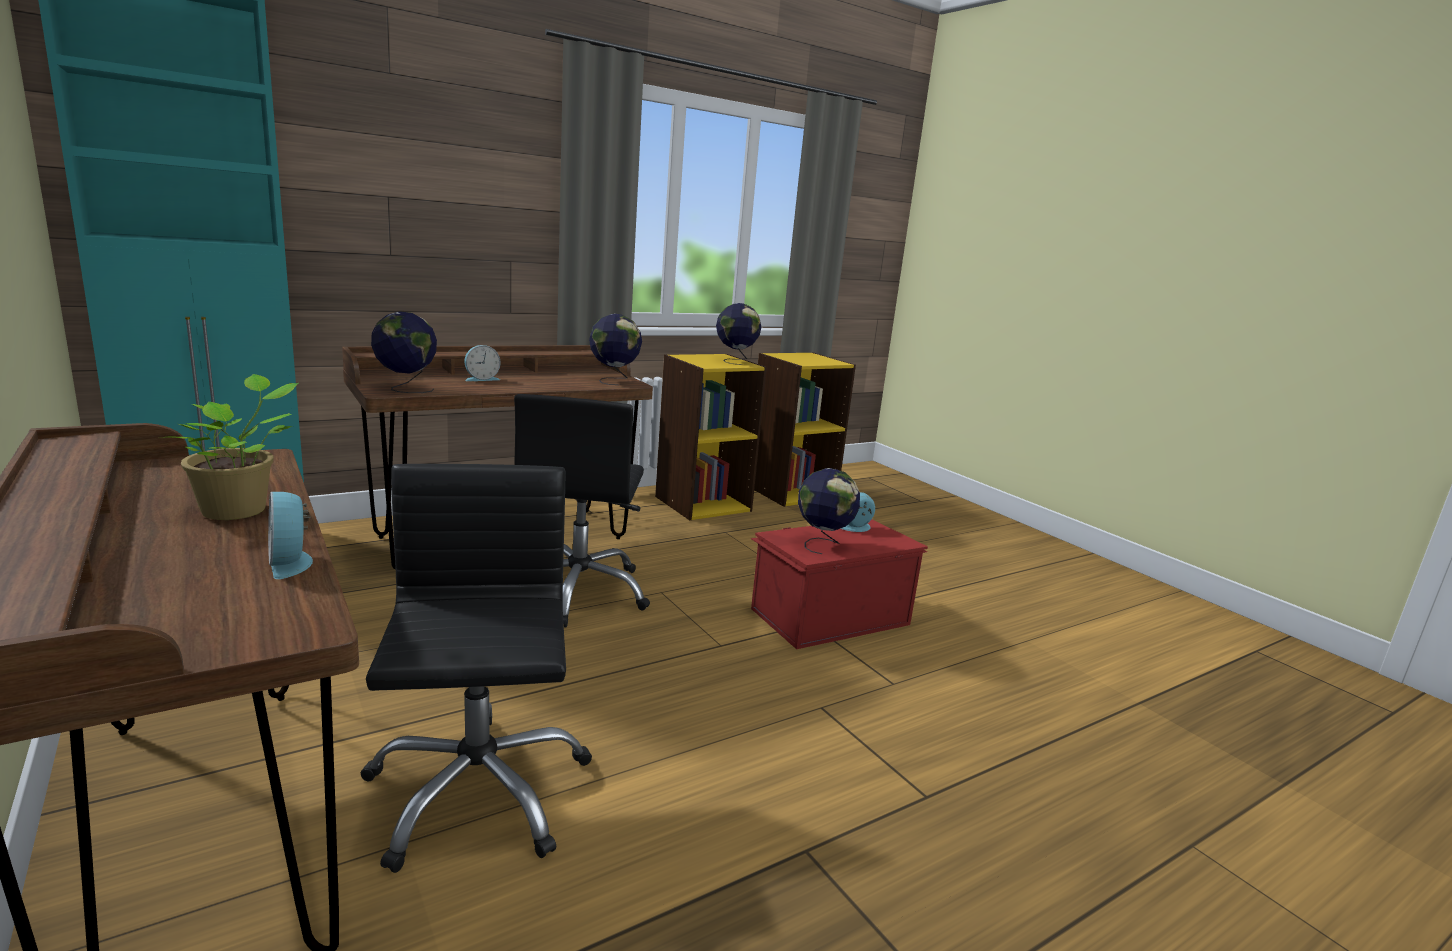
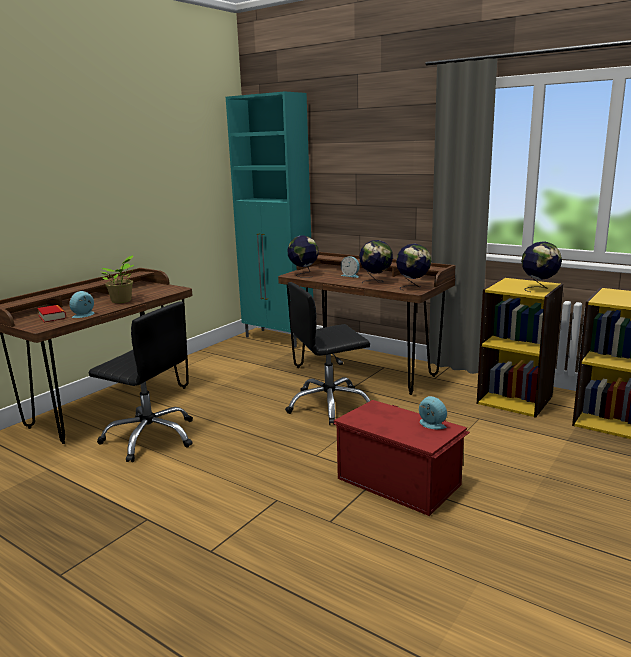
camera: 70 degrees right, 0 degrees up
(206, 602) = (52, 317): none -> book
(476, 791) = (150, 437): black office chair -> black office chair turned 60 degrees clockwise
(823, 544) = (377, 418): globe -> globe (376, 282)

